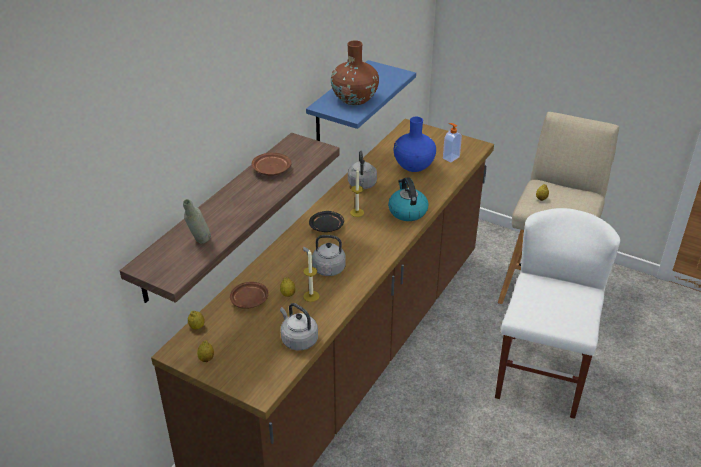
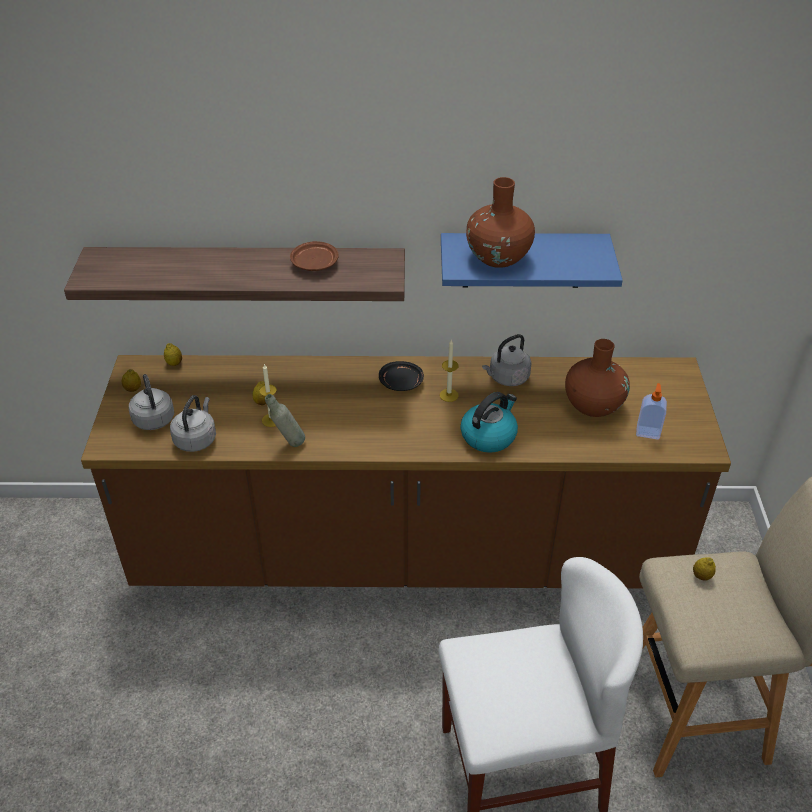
camera: 60 degrees right, 5 degrees up
(199, 244) = (149, 273): grey bottle -> grey bottle (288, 444)
(250, 300) = (236, 380): brown plate -> none
(326, 268) = (326, 412): grey kettle -> grey kettle (153, 418)
(413, 165) = (593, 405): blue vase -> brown vase

